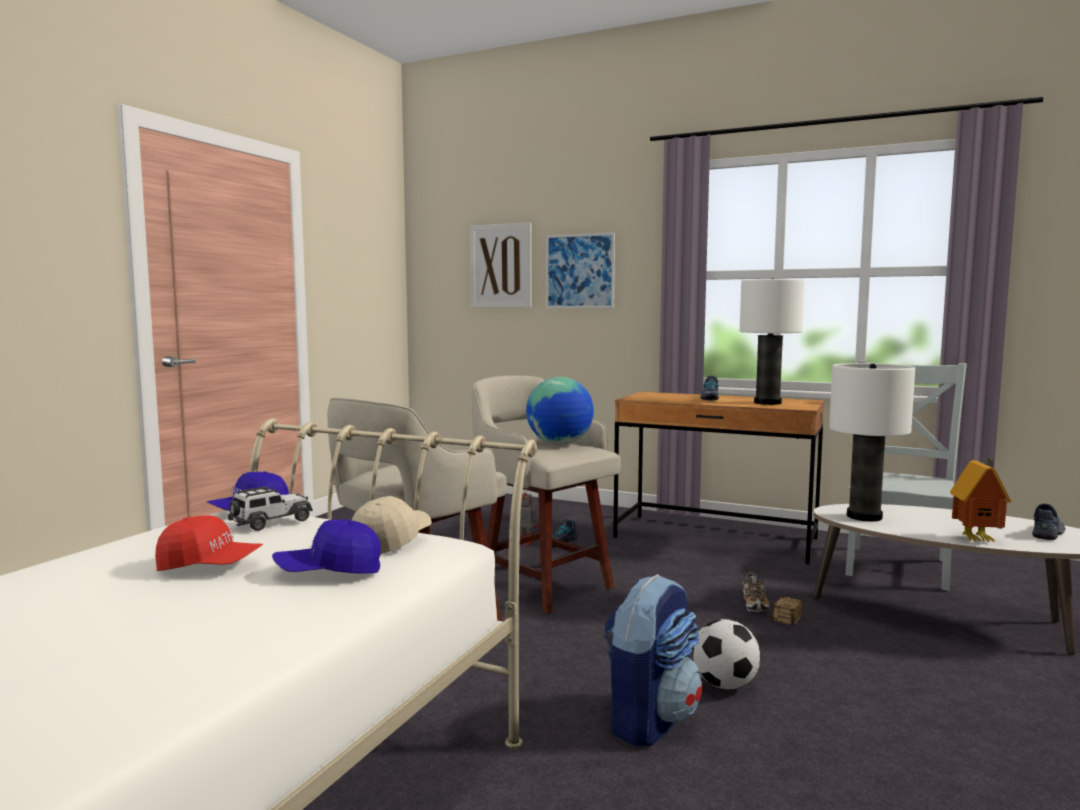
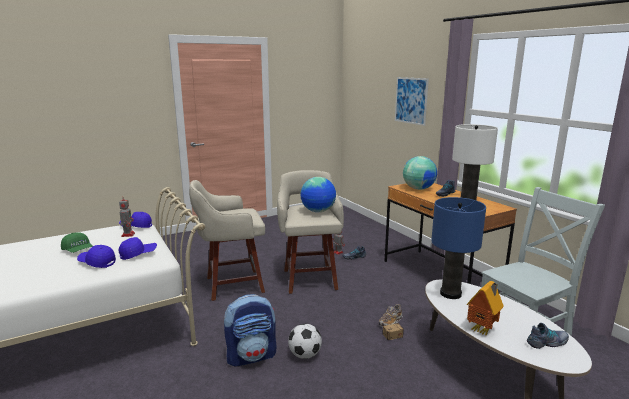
camera: 35 degrees right, 10 degrees up
(209, 566) = (78, 250): red cap -> green cap
(271, 522) = (128, 234): toy car -> toy robot
(392, 541) = (138, 254): beige cap -> blue cap
(501, 266) = (377, 93): picture -> none
(662, 398) = (418, 189): none -> globe
(863, 516) = (450, 293): white table lamp -> blue table lamp

